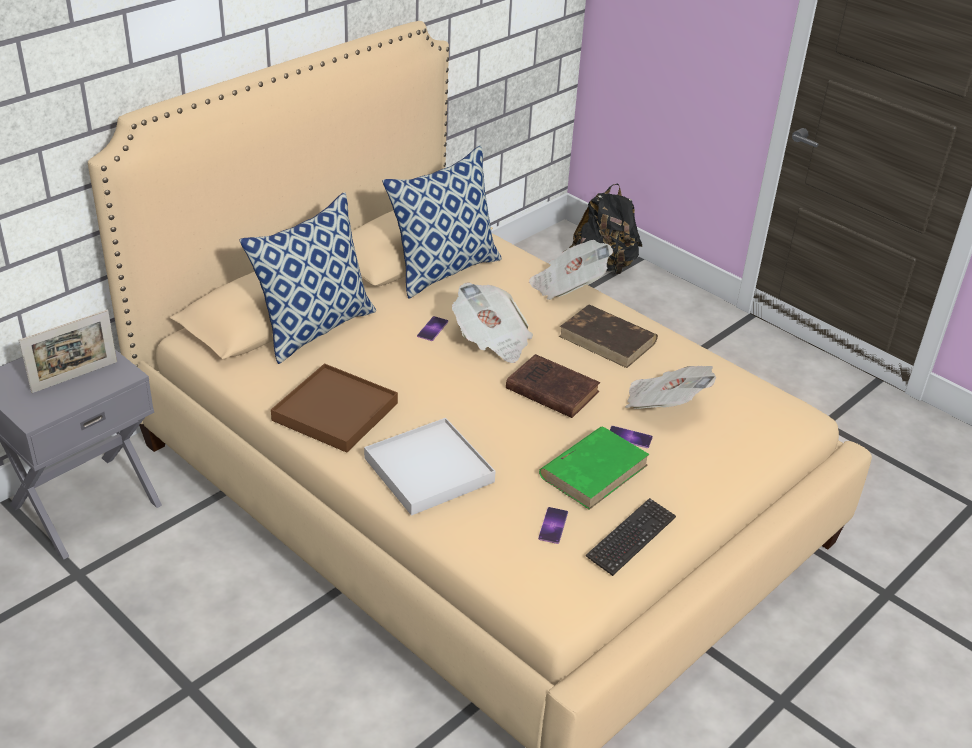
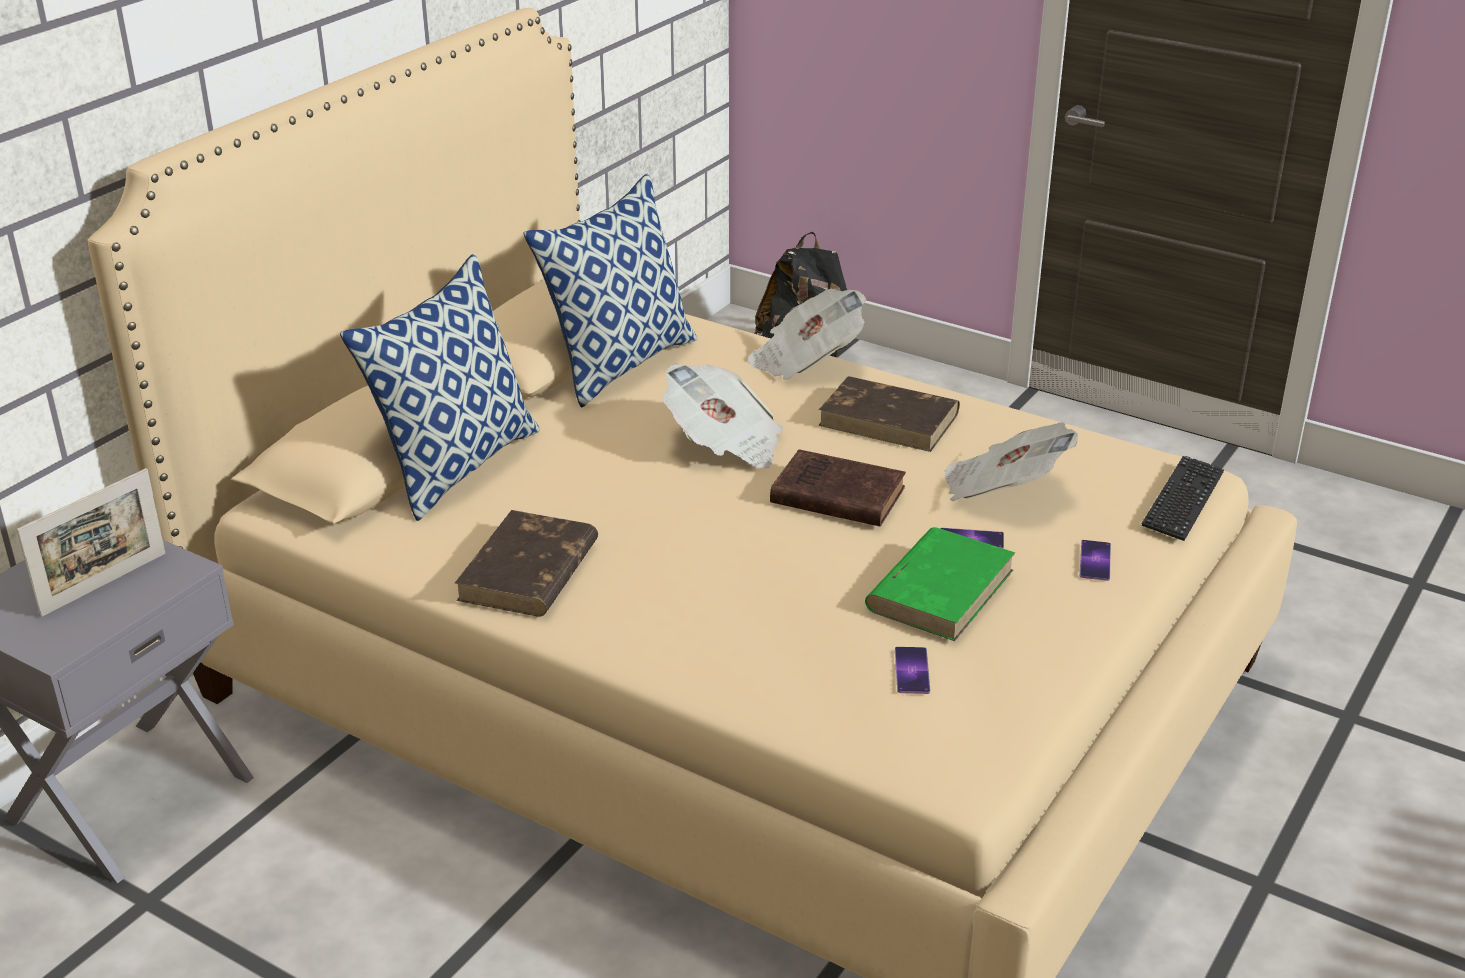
camera: 10 degrees left, 5 degrees down
(335, 412) = (528, 572): brown tray -> brown book
(428, 470) = (700, 627): white tray -> none
(432, 329) = (632, 441): phone -> phone (1095, 560)
(631, 538) = (1028, 669): keyboard -> keyboard (1183, 500)

